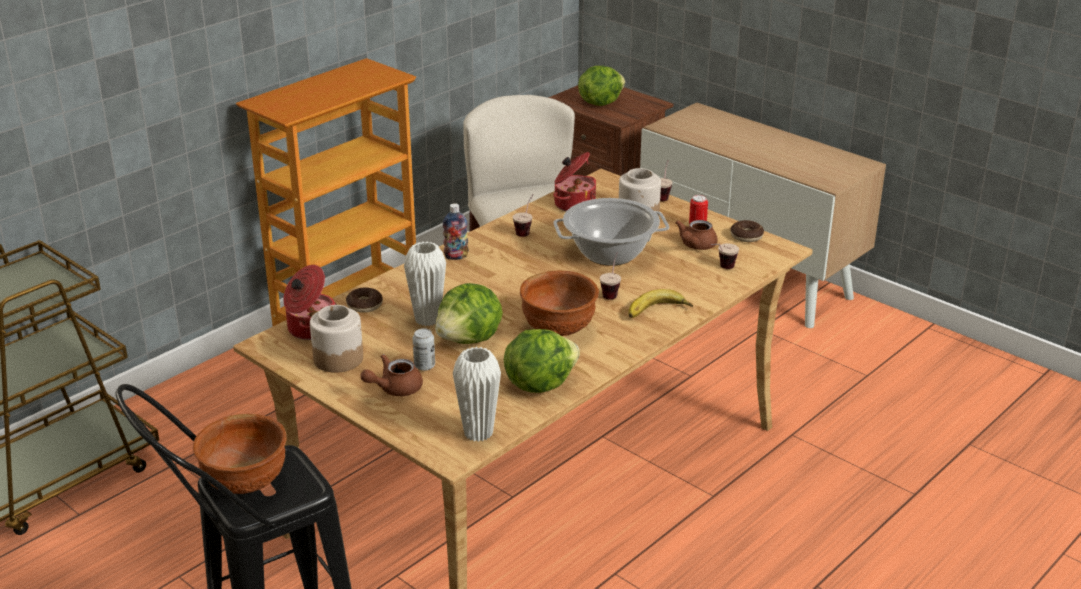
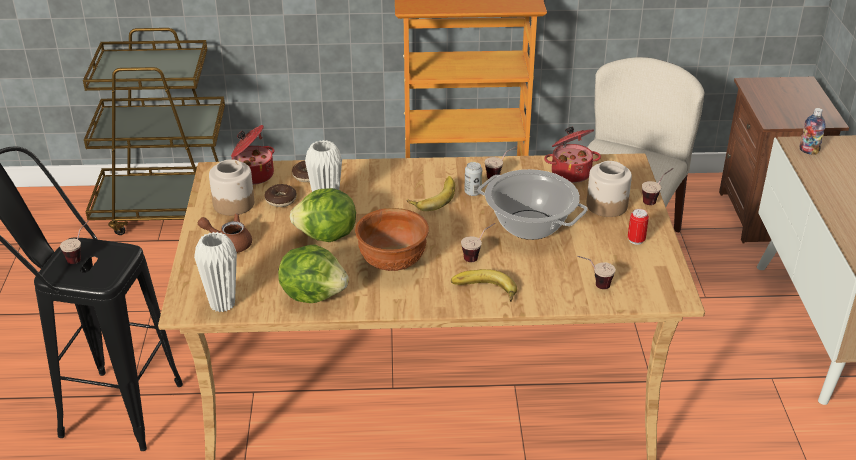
camera: 45 degrees right, 5 degrees up
(245, 484) = (80, 256): brown bowl -> cup
(424, 366) = (270, 238): can -> can (473, 192)
(456, 256) = (420, 171): bottle -> bottle (808, 151)
(501, 269) = (433, 196): none -> banana
(600, 102) = (780, 100): lettuce -> none
(695, 246) = (606, 255): brown teapot -> none
(746, 236) = (664, 269): donut -> donut (281, 200)

